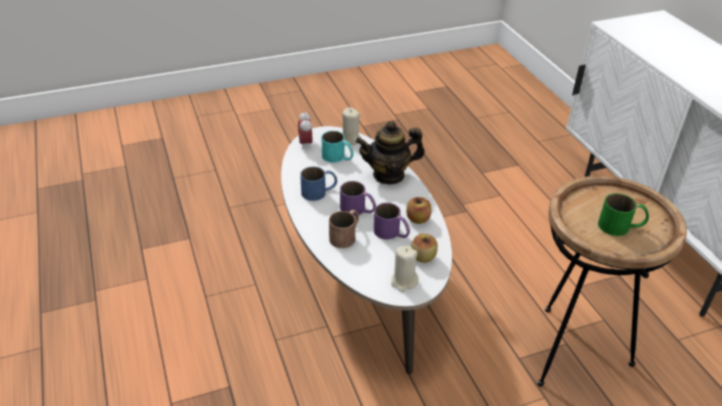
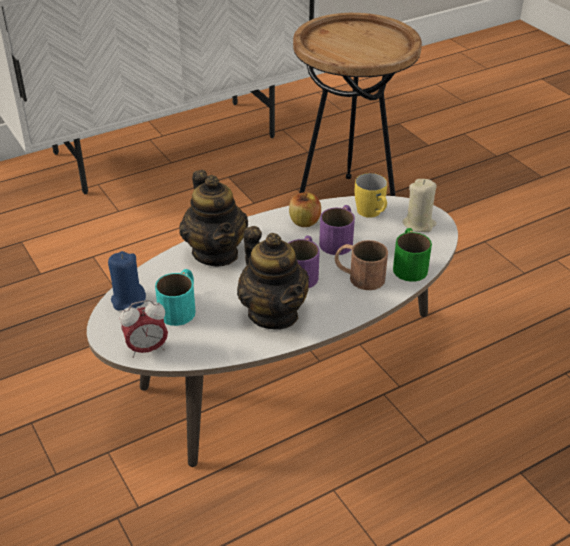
camera: 100 degrees left, 0 degrees up
(319, 192) = (273, 313): blue mug -> teapot
(350, 139) = (128, 300): beige candle -> blue candle
(423, 257) = (372, 214): apple -> yellow mug
(621, 226) = (368, 40): green mug -> green mug (408, 264)

